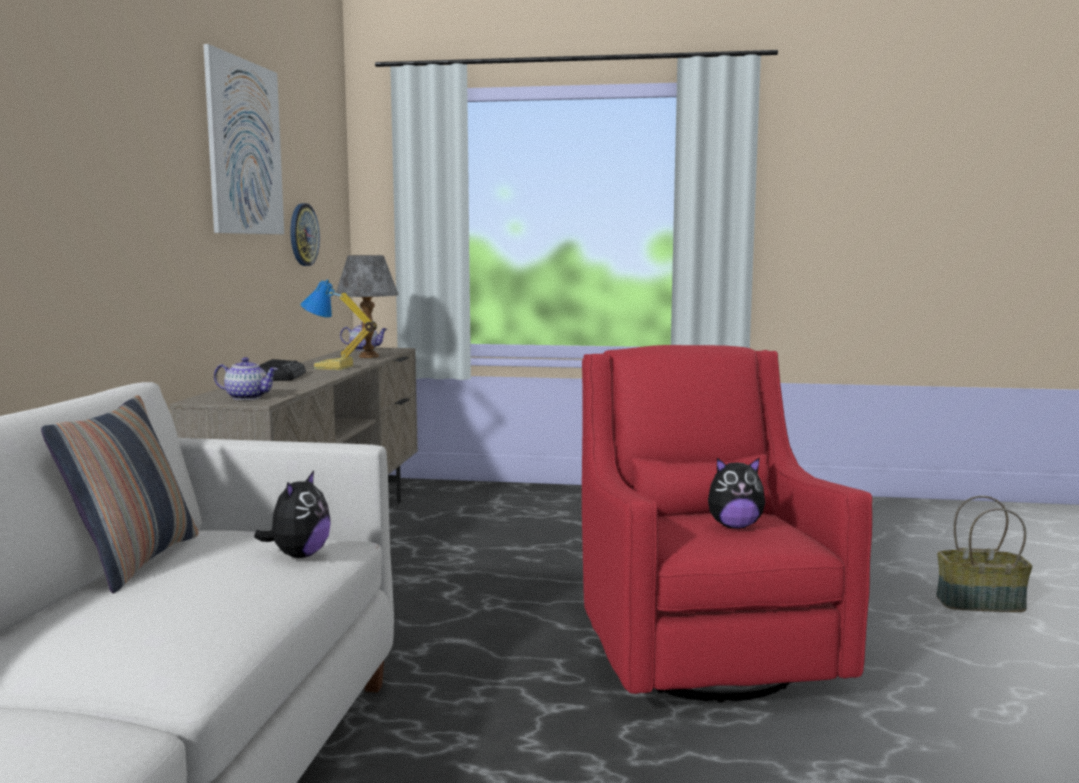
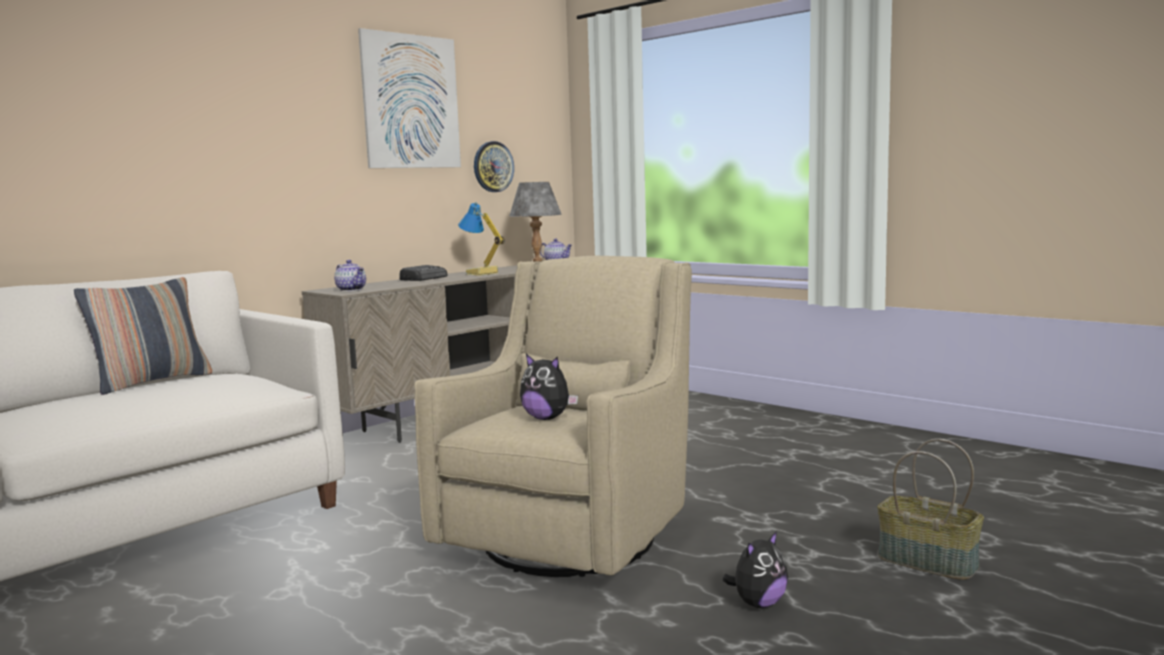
camera: 35 degrees right, 0 degrees up
(299, 555) = (231, 391): plush toy -> plush toy (758, 603)
(701, 652) = (573, 537): red armchair -> beige armchair

